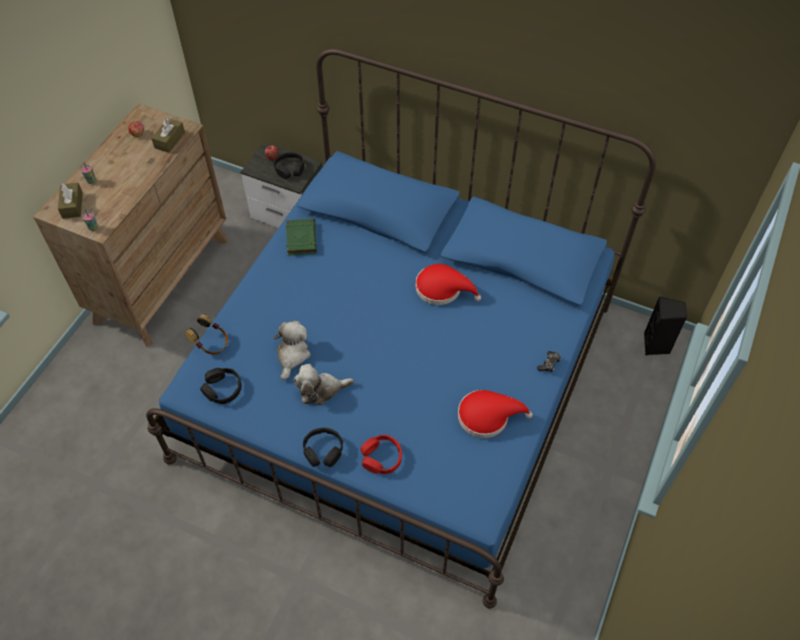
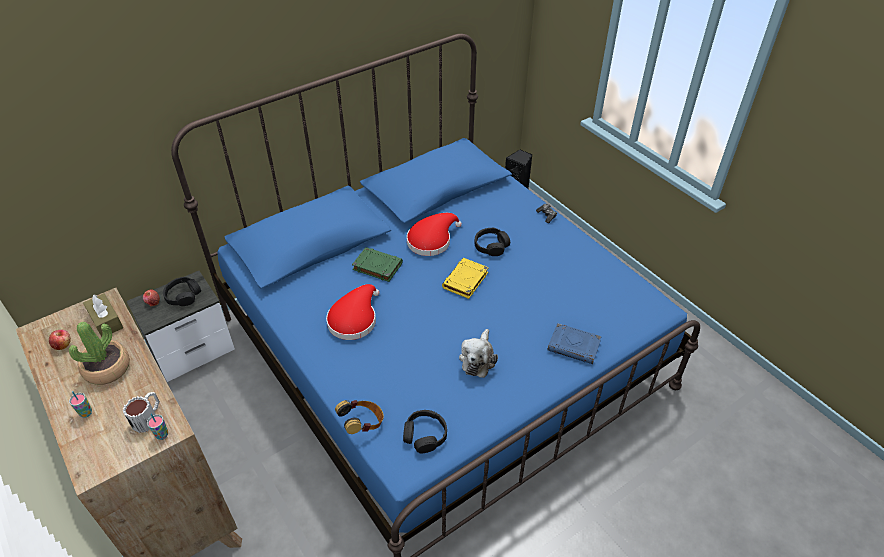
camera: 60 degrees left, 10 degrees down
(72, 205) = (104, 445): brown tissue box -> none
(103, 213) = (148, 417): none -> mug
(131, 167) = (107, 368): none -> potted plant
(292, 355) = (424, 365): plush toy -> none
(301, 239) = (295, 306): green book -> green book (377, 266)
(323, 450) = (545, 382): black headphones -> black headphones (491, 246)
(381, 458) = (574, 346): red headphones -> blue book
(408, 338) = (465, 281): none -> yellow book
(487, 416) = (572, 267): red hat -> red hat (354, 319)

